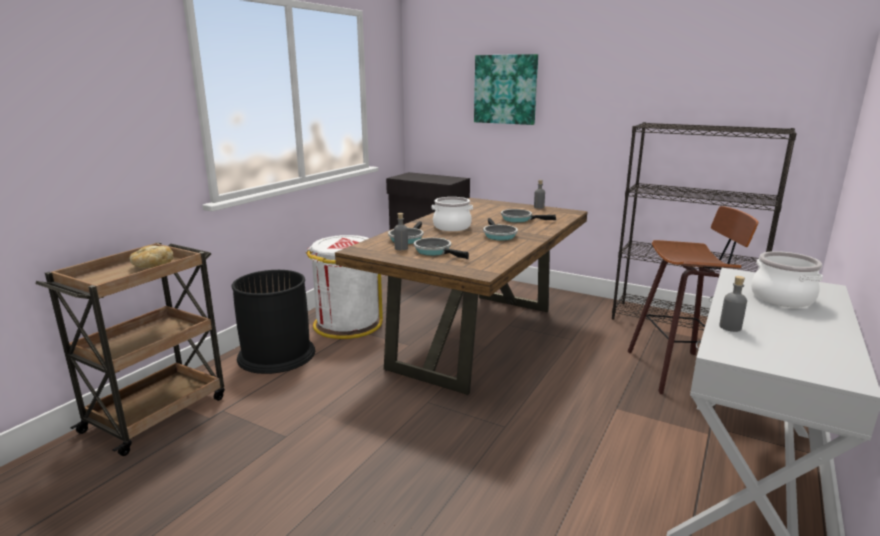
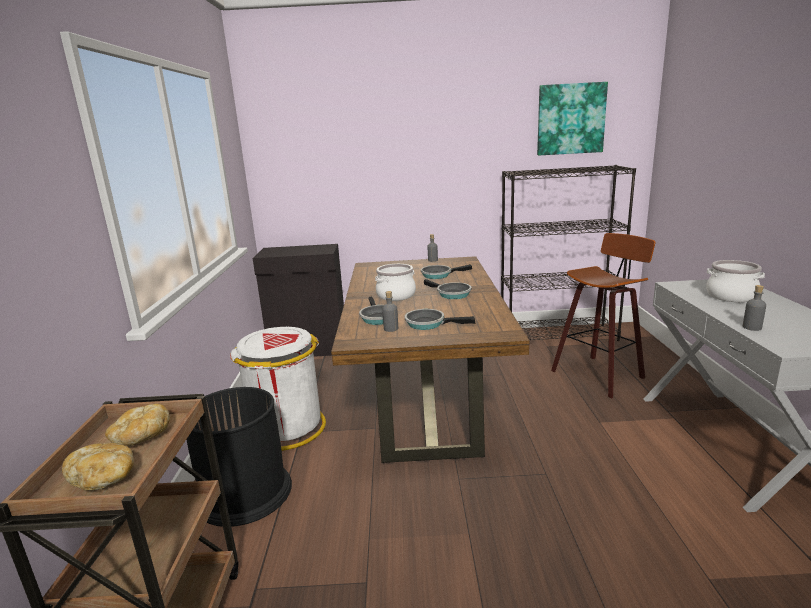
camera: 30 degrees left, 0 degrees up
(108, 279) = (104, 479): none -> bread
(505, 89) = (366, 151): picture -> picture (570, 119)

